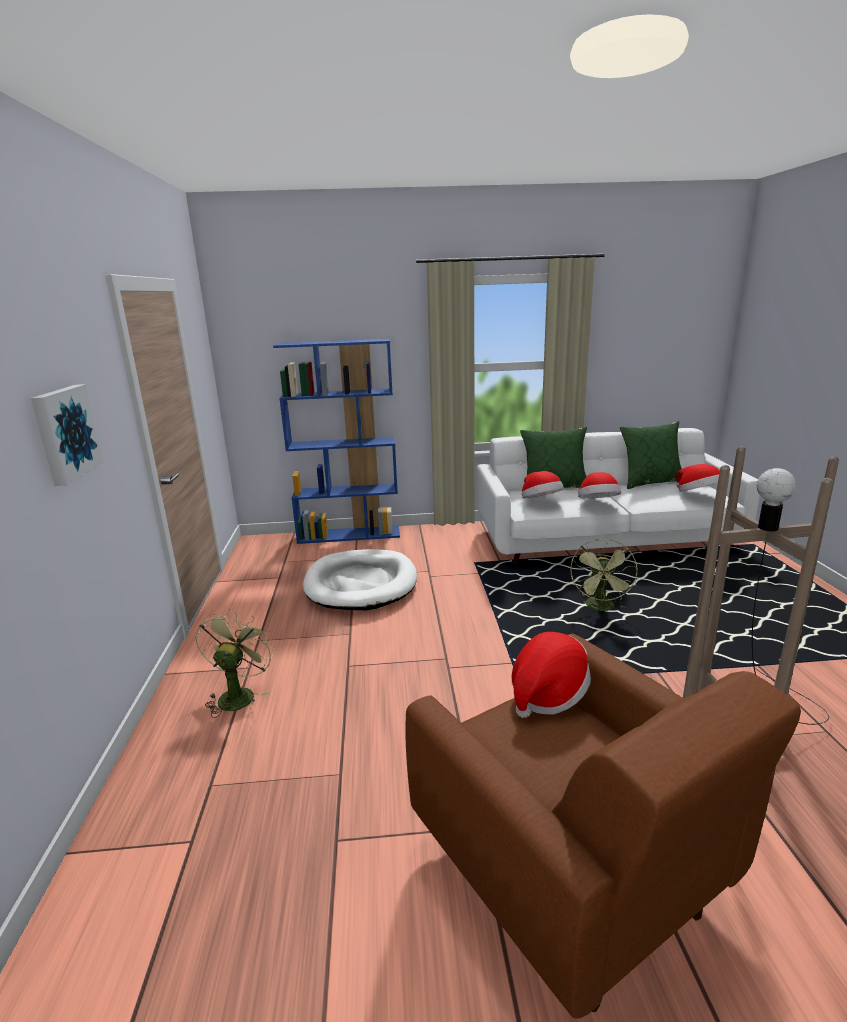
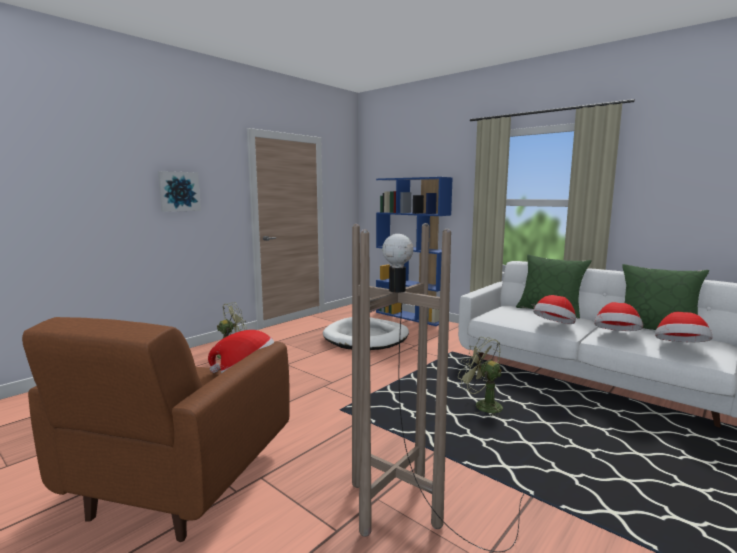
camera: 45 degrees right, 10 degrees down
(541, 502) = (509, 313): hat -> hat (616, 335)
(601, 608) = (482, 405): green fan -> green fan turned 75 degrees clockwise

